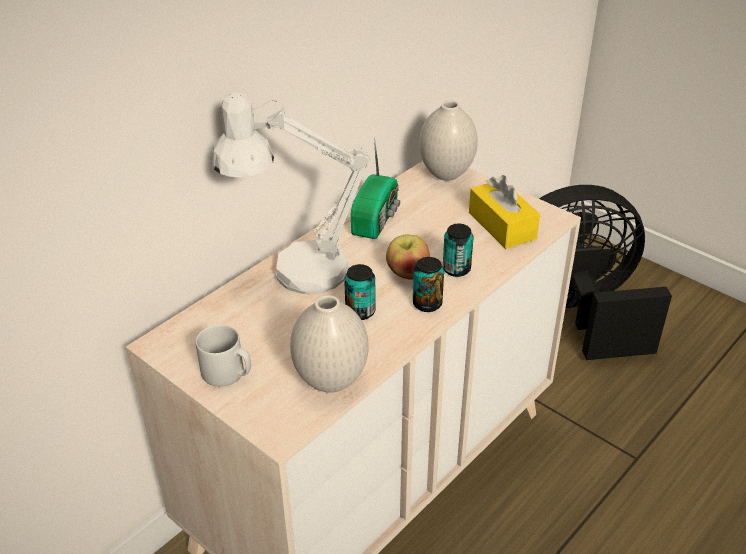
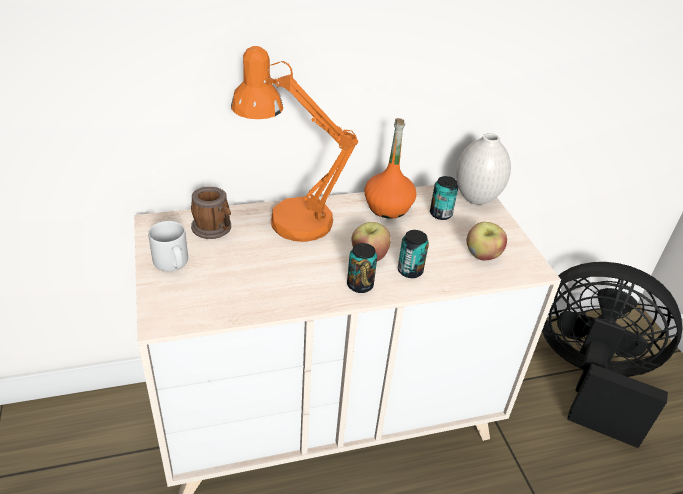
camera: 30 degrees right, 0 degrees up
(232, 319) = (215, 229): none -> mug
(295, 273) = (288, 218): white table lamp -> orange table lamp
(330, 380) = (231, 303): white vase -> none
(360, 311) = (305, 266): can -> can (440, 214)
(377, 218) = (388, 207): radio -> orange bottle
(502, 225) = (482, 255): yellow tissue box -> apple

